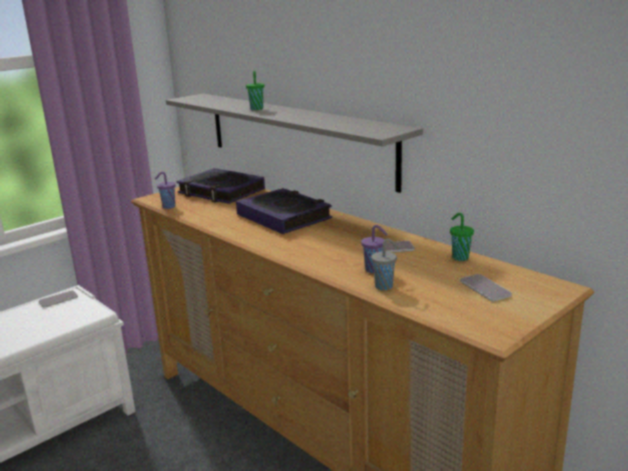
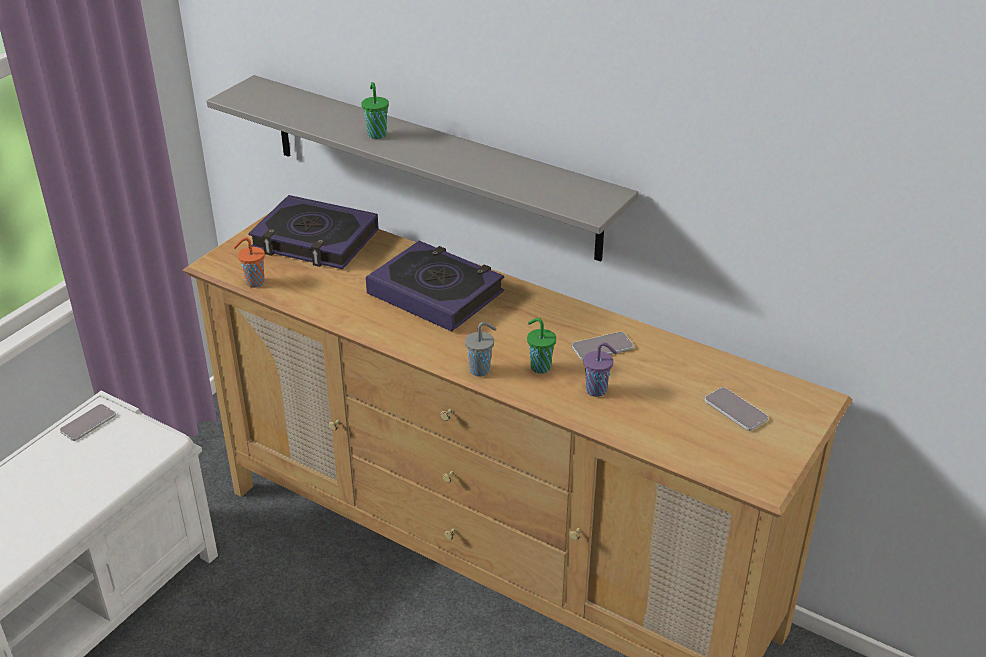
camera: 15 degrees left, 15 degrees up
(168, 207) = (253, 283): purple cup -> orange cup
(385, 286) = (621, 419): grey cup -> grey cup (481, 370)
(459, 257) = (691, 357): green cup -> green cup (539, 367)

